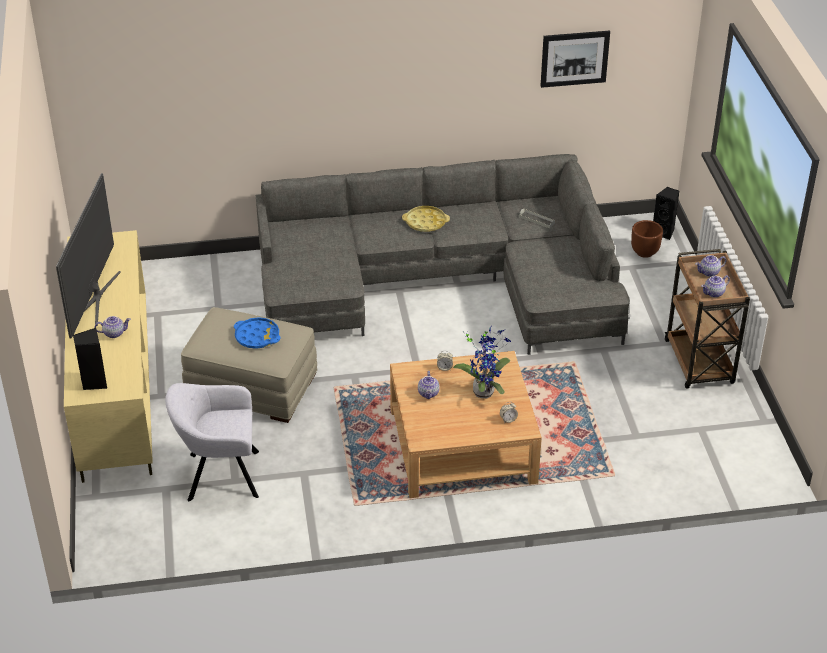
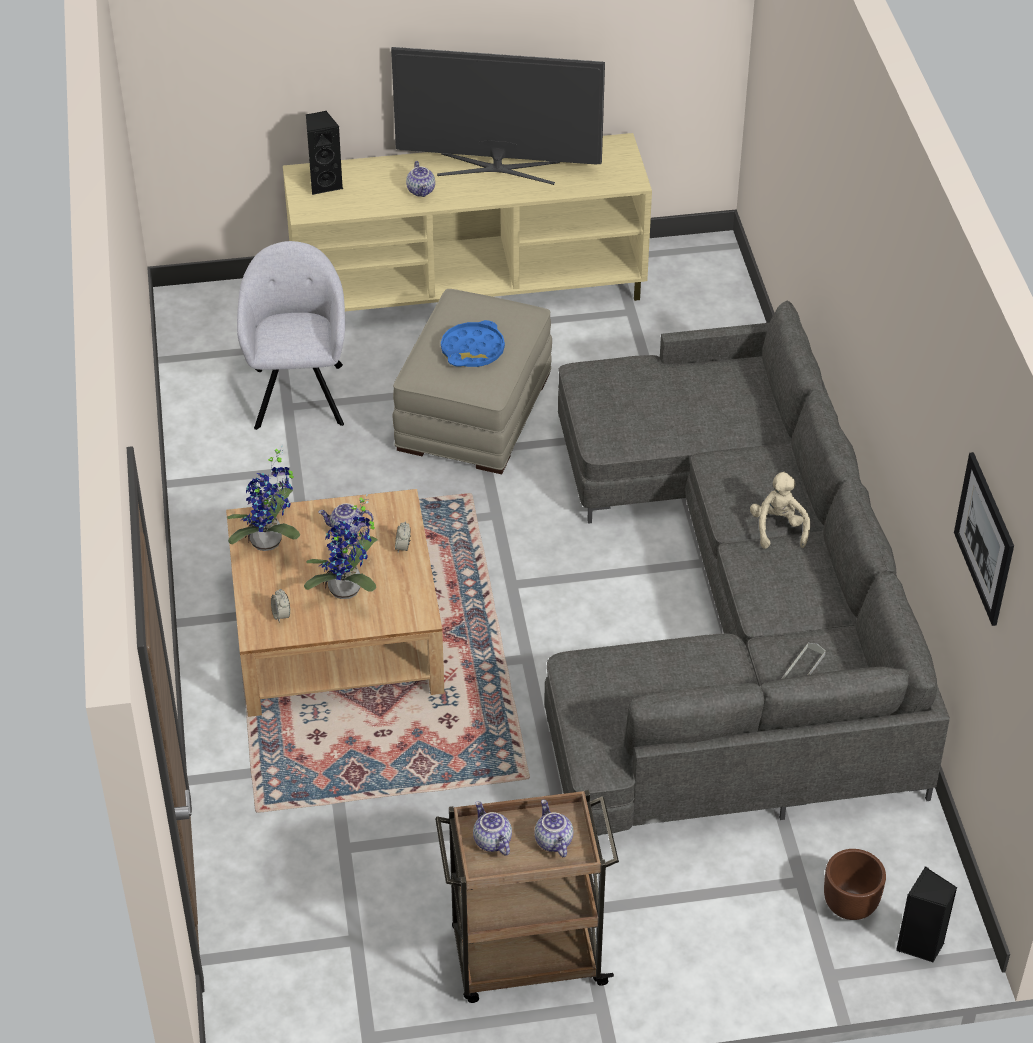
camera: 90 degrees right, 5 degrees up
(425, 222) = (778, 528): yellow tray -> beige plush toy
(441, 428) = (270, 542): none -> potted plant

